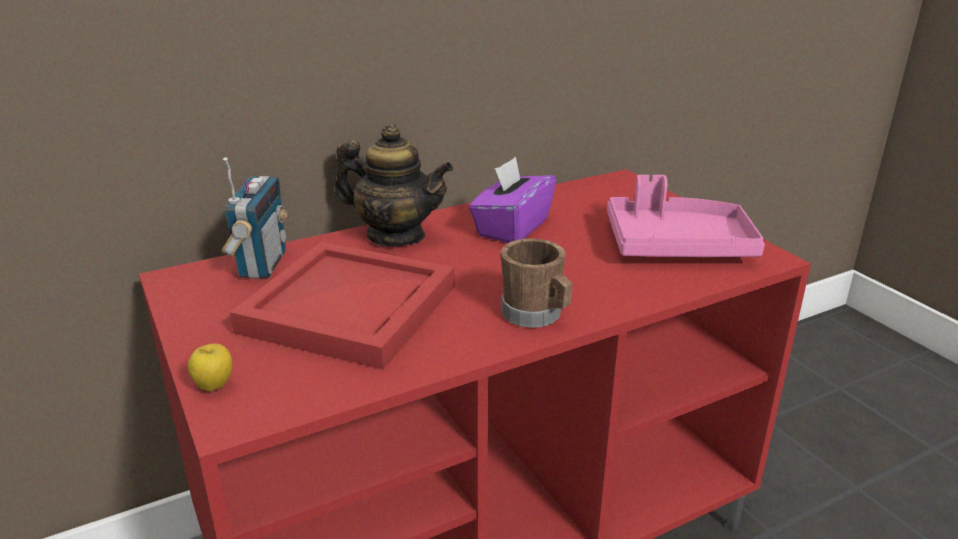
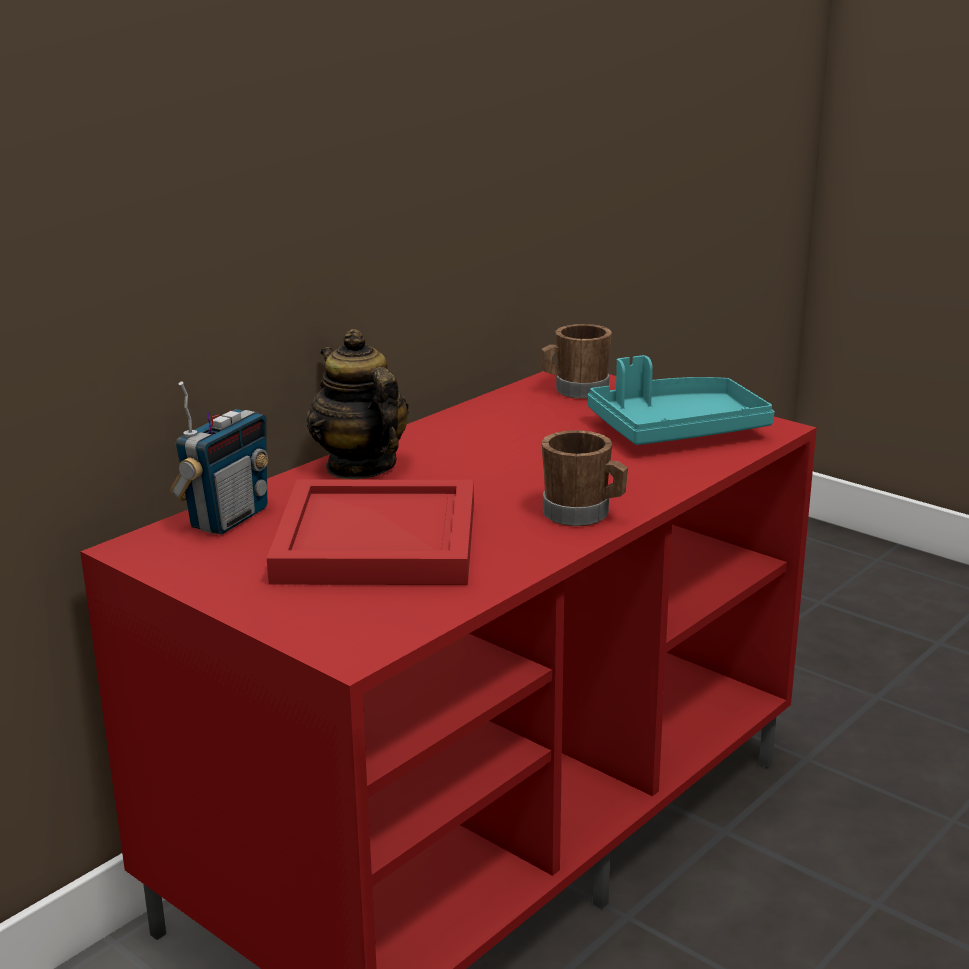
camera: 20 degrees left, 5 degrees down
(214, 387) = (302, 631): apple -> none
(261, 264) = (228, 518): radio -> radio turned 45 degrees clockwise
(396, 236) = (360, 466): teapot -> teapot turned 120 degrees counterclockwise
(512, 228) = (487, 439): purple tissue box -> none
(616, 195) = (575, 391): none -> brown mug
(677, 245) = (676, 430): pink tray -> turquoise tray

